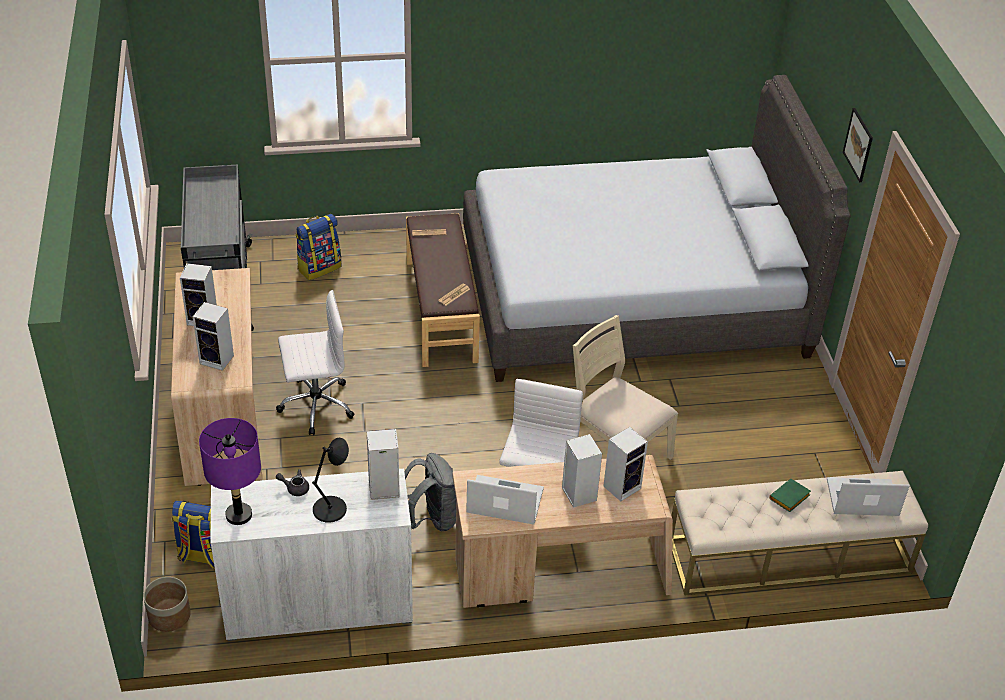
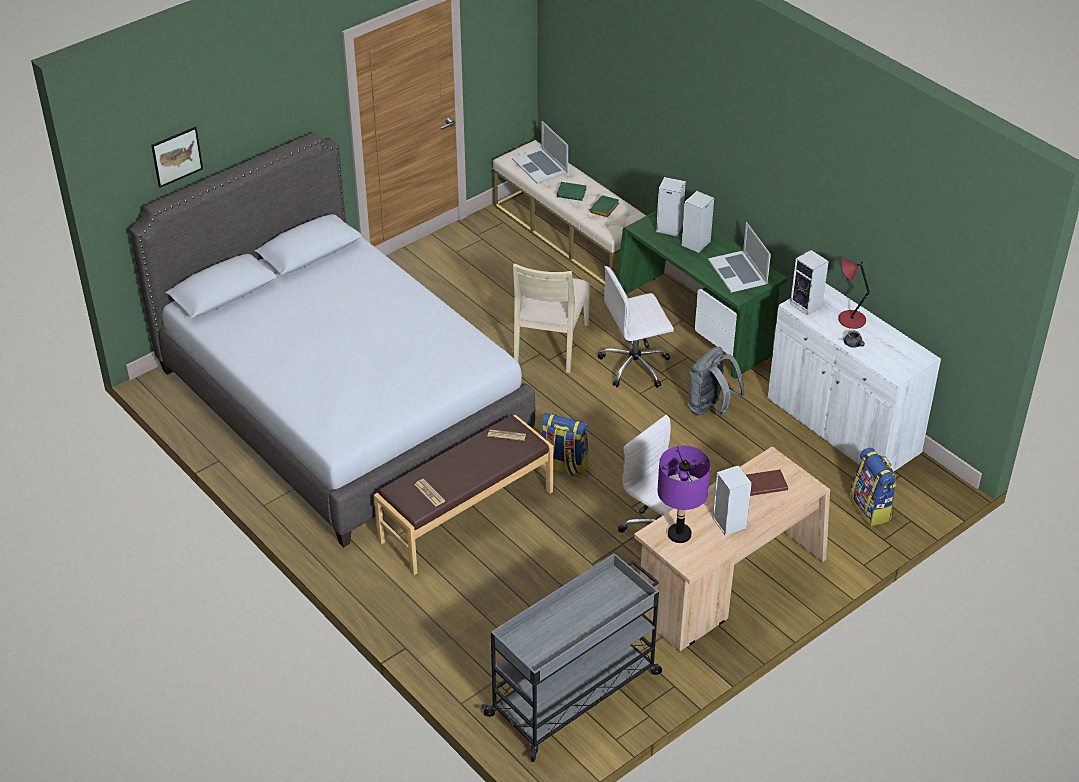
camera: 120 degrees left, 0 degrees up
(169, 616) = (936, 495): planter -> none
(218, 359) = (763, 483): speaker -> brown book
(239, 515) = (905, 358): purple table lamp -> purple table lamp (679, 534)
(319, 267) = (476, 637): backpack -> backpack (563, 466)
(331, 508) = (850, 319): black table lamp -> red table lamp
(560, 574) = (694, 327): beige desk -> green desk
(741, 510) = (605, 209): none -> green book
(858, 145) = (299, 99): picture -> picture (176, 156)

